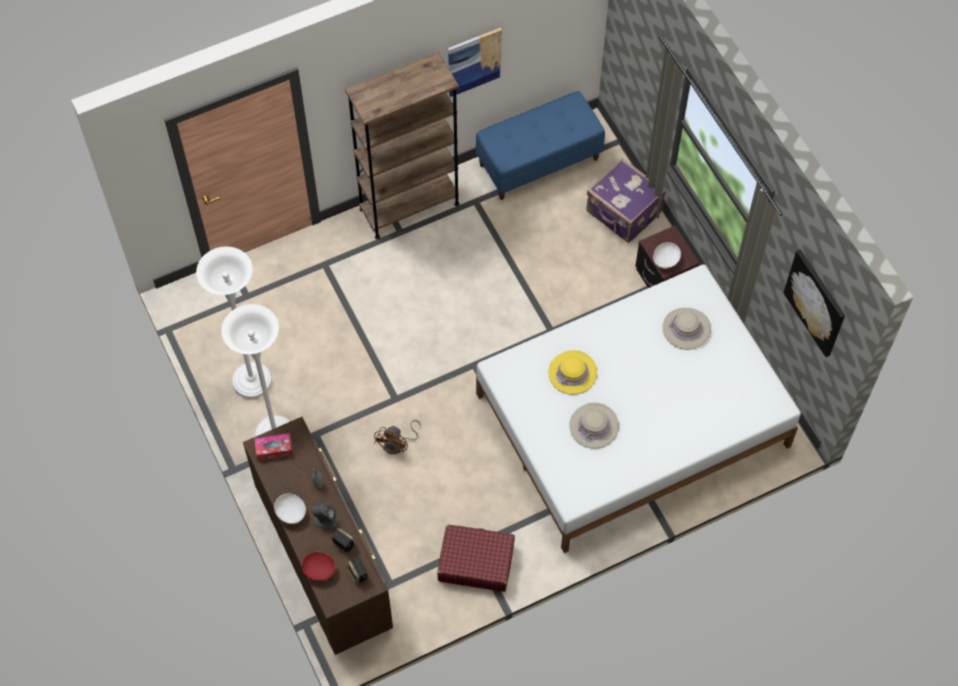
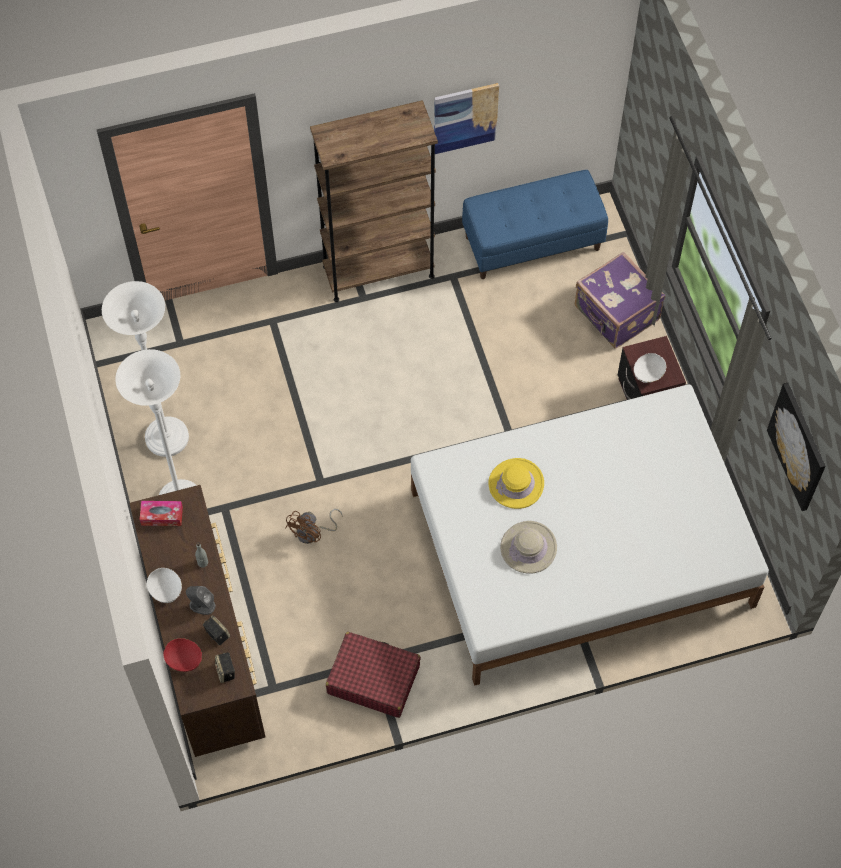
camera: 10 degrees right, 0 degrees up
(686, 329) = (655, 454): beige hat -> none

